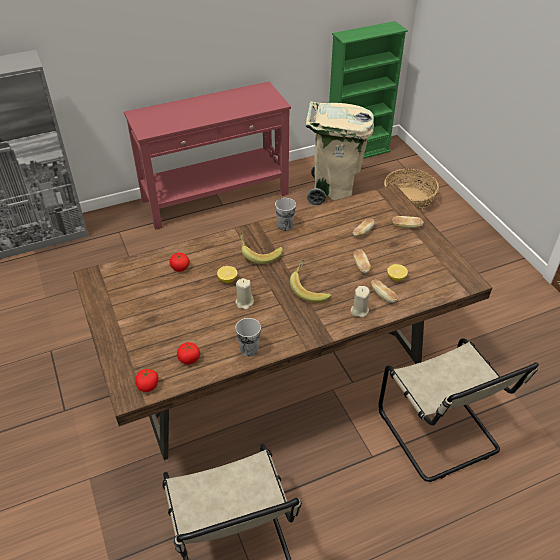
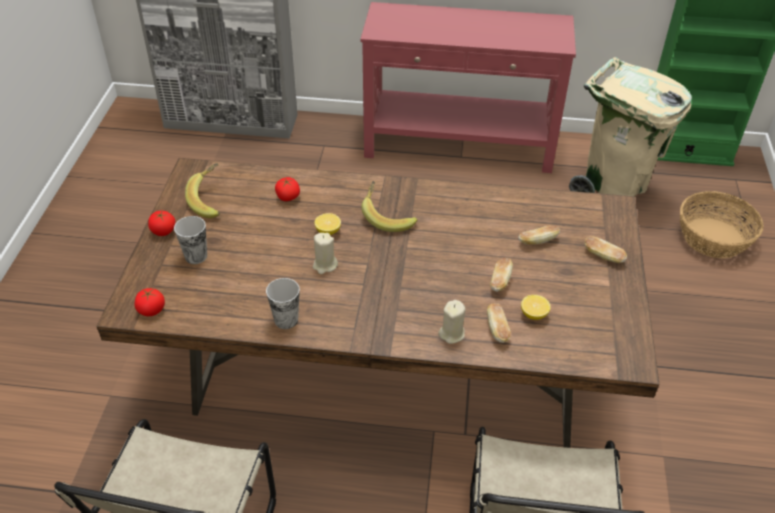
camera: 30 degrees right, 0 degrees up
(189, 359) = (215, 301): tomato -> tomato (163, 231)
(285, 226) = (446, 196): cup -> cup (196, 256)
(310, 289) = (413, 282): banana -> banana (211, 201)

